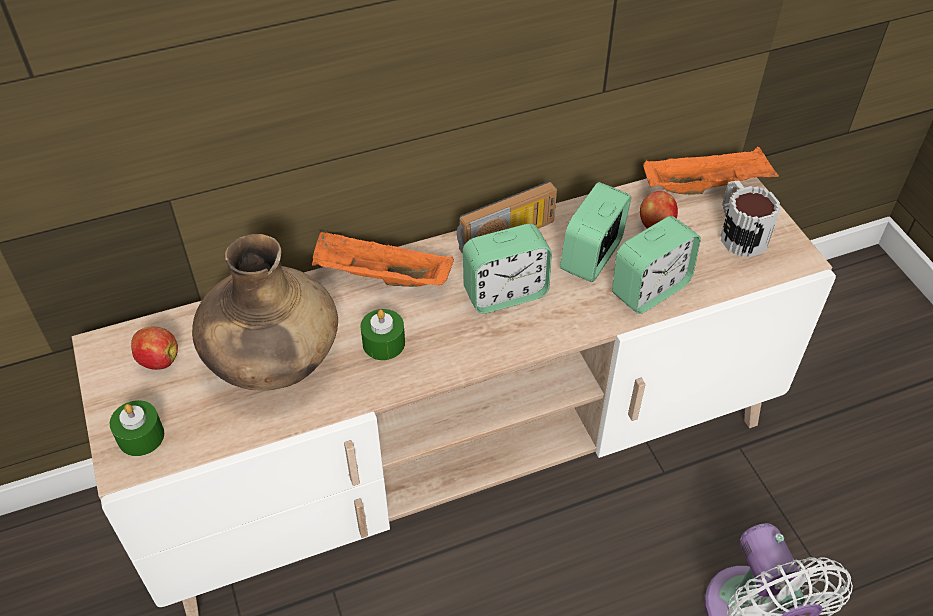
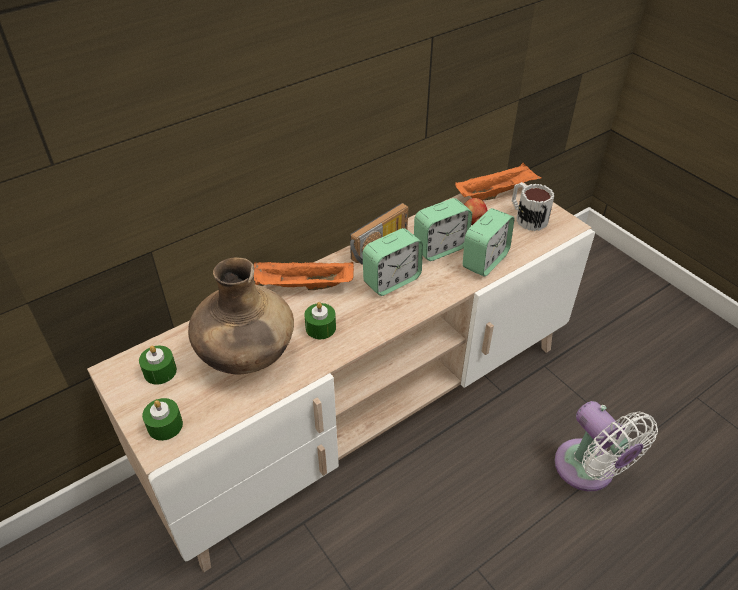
camera: 15 degrees left, 5 degrees down
(158, 360) = (160, 371): apple -> green candle
(592, 257) = (440, 248): alarm clock -> alarm clock turned 135 degrees counterclockwise

